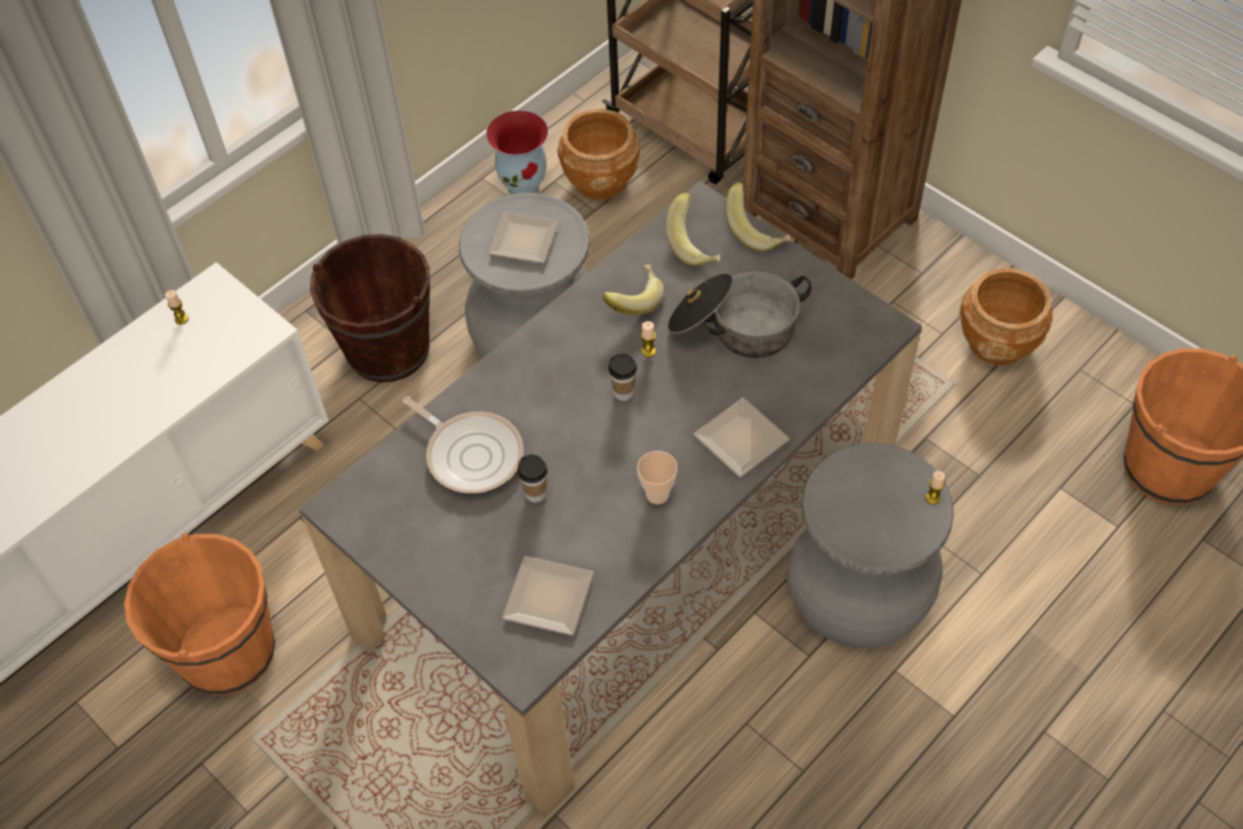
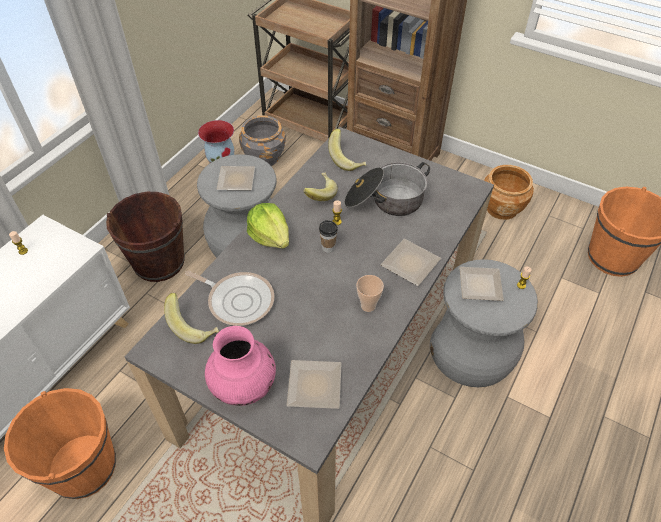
camera: 15 degrees left, 5 degrees down
(452, 580) = (244, 386): none -> pink vase
(535, 493) = (288, 318): cup -> none
(541, 360) = (270, 236): none -> lettuce
(600, 181) = (264, 157): brown planter -> grey planter
(757, 231) = (381, 148): banana -> banana (194, 326)
(863, 484) = (478, 284): none -> plate

